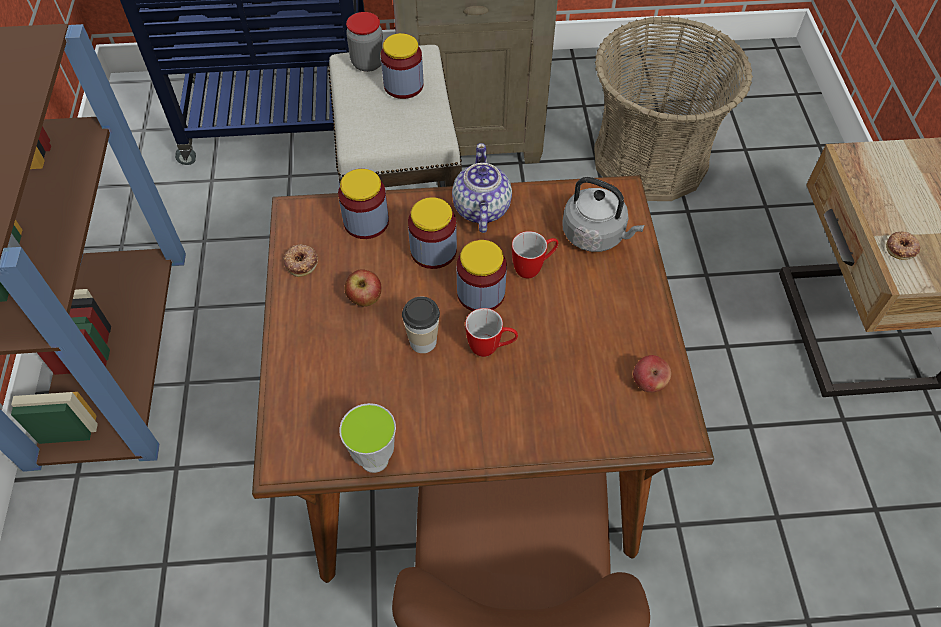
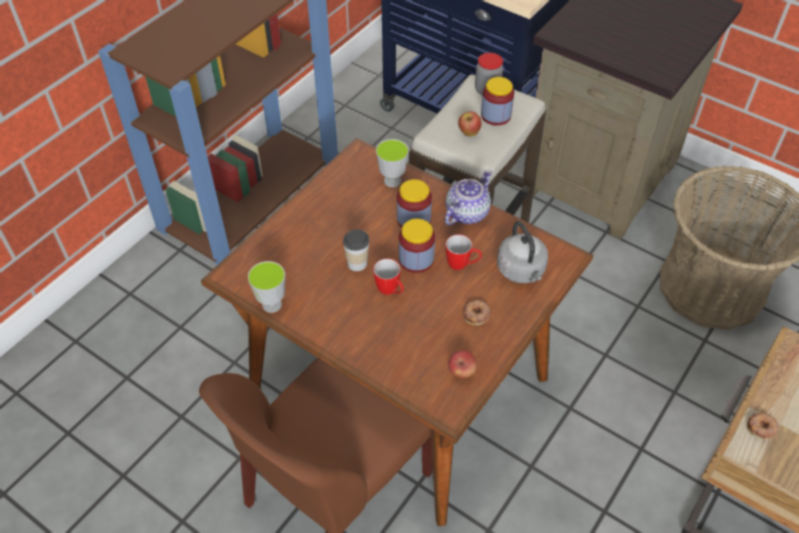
camera: 40 degrees right, 5 degrees down
(301, 262) = (336, 181): donut -> donut (476, 314)
(365, 300) = (349, 222): apple -> apple (469, 133)
(366, 222) = (392, 181): jar -> cup

